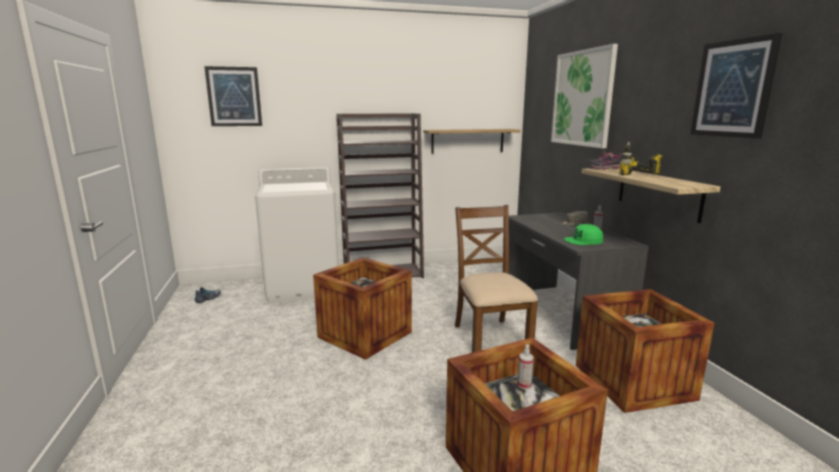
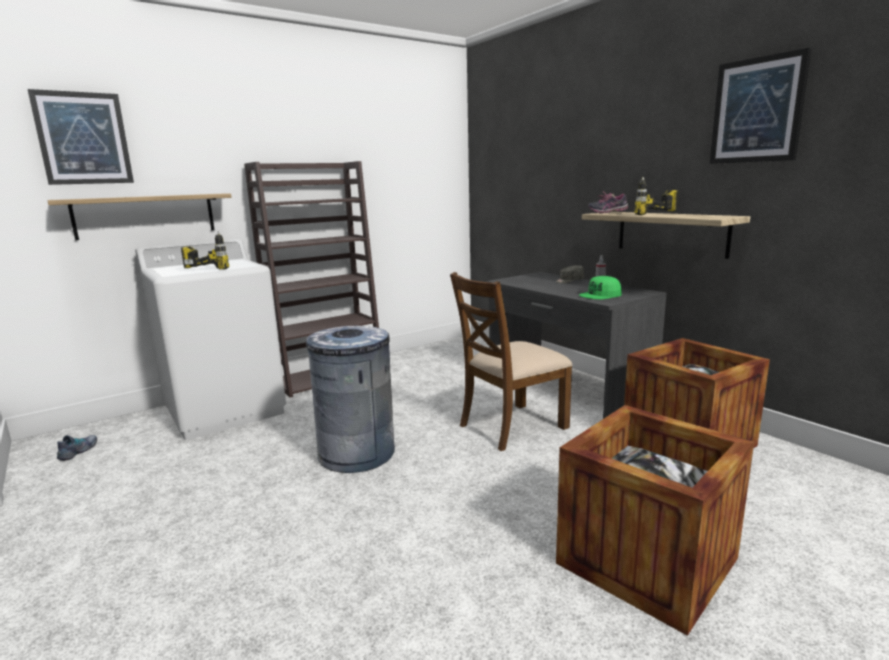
camera: 20 degrees left, 0 degrees up
(299, 187) = (213, 267): none -> power drill
(365, 334) = (357, 453): crate -> grey trash can
(467, 141) = (411, 197): shelf -> shelf (145, 215)
(490, 337) = (511, 426): brown chair -> brown chair turned 90 degrees counterclockwise
(524, 385) = (658, 458): spray bottle -> none
(582, 98) = (556, 137): picture -> none

